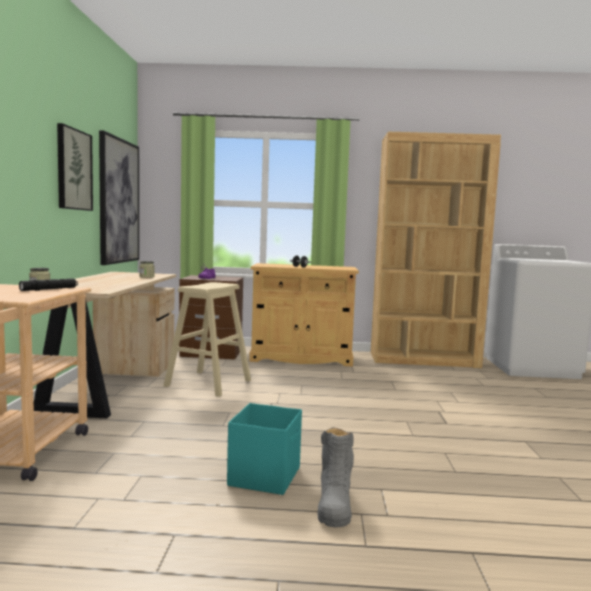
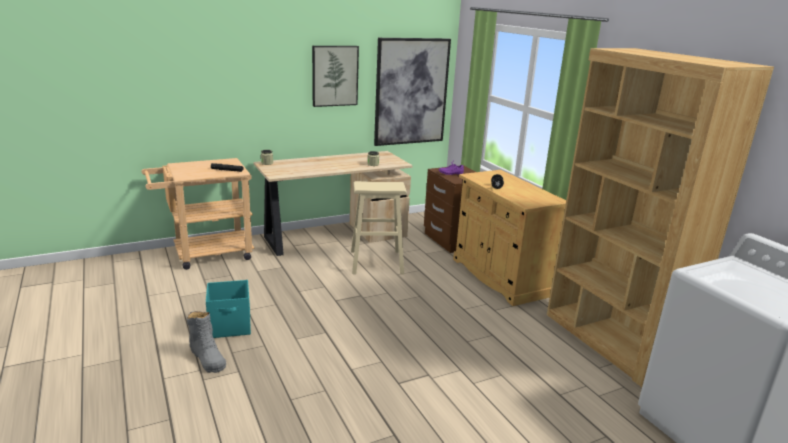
camera: 60 degrees right, 15 degrees up
(334, 504) = (207, 358): grey boot -> grey boot turned 105 degrees counterclockwise

